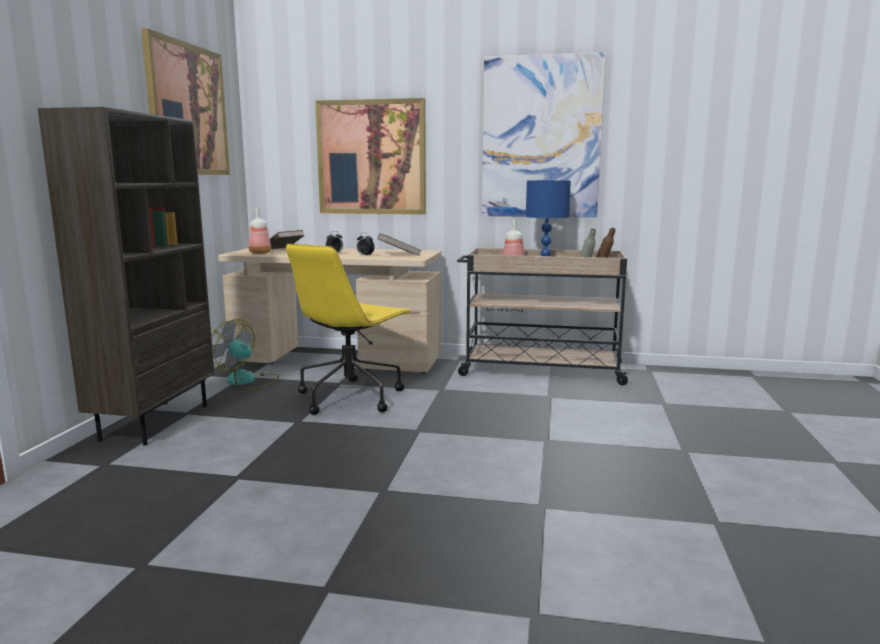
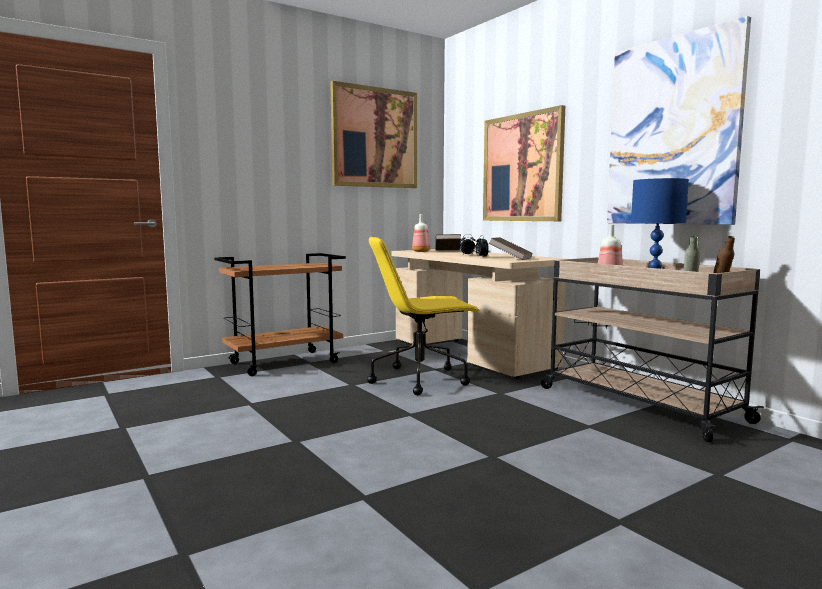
camera: 45 degrees right, 5 degrees down
(155, 421) = (285, 363): brown bookcase -> brown cart
(247, 381) = (382, 353): fan -> none

